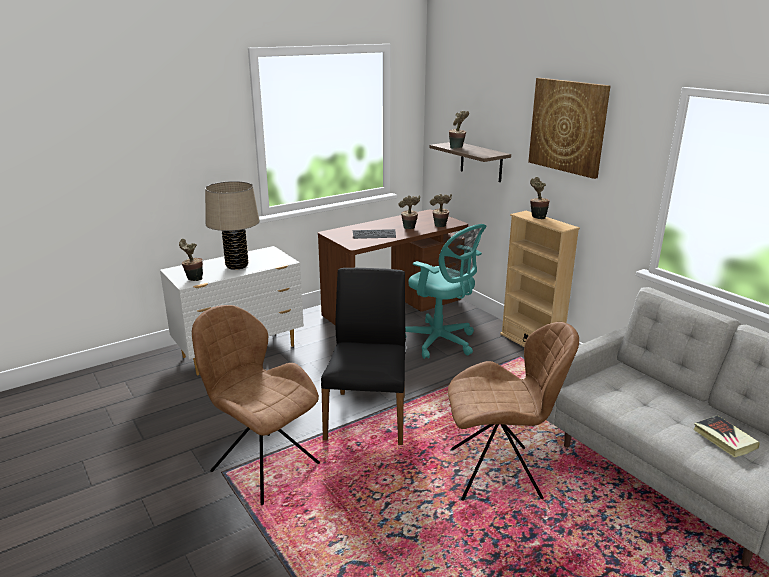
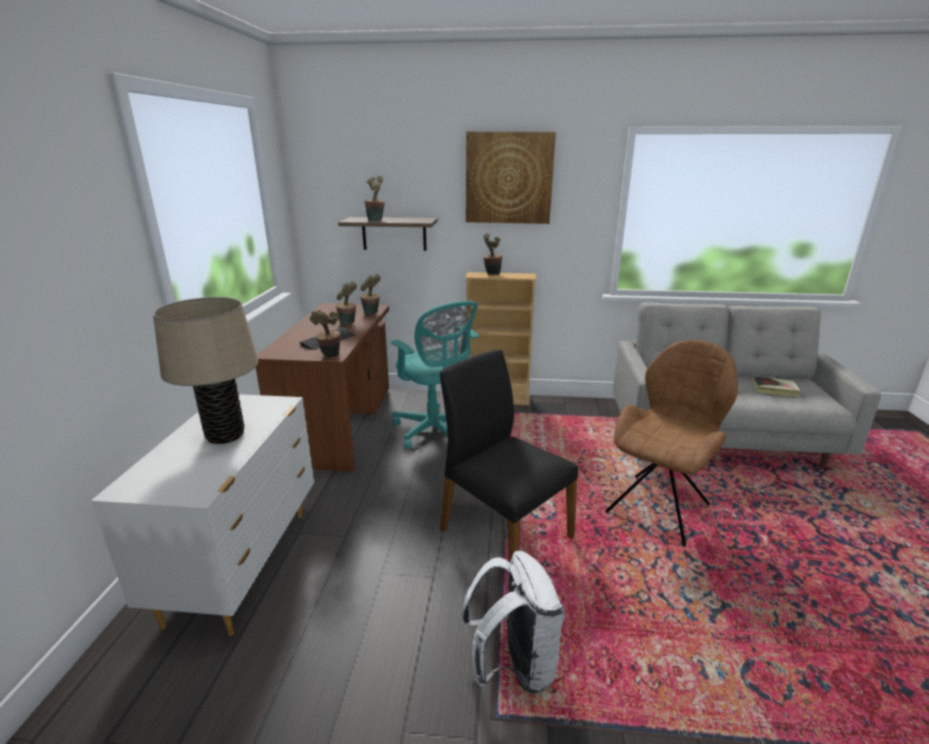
camera: 50 degrees left, 0 degrees up
(193, 279) = (196, 482): potted plant -> potted plant (329, 356)
(263, 465) = (514, 665): brown chair -> white backpack
(440, 342) = (435, 432): turquoise office chair -> turquoise office chair turned 60 degrees clockwise

